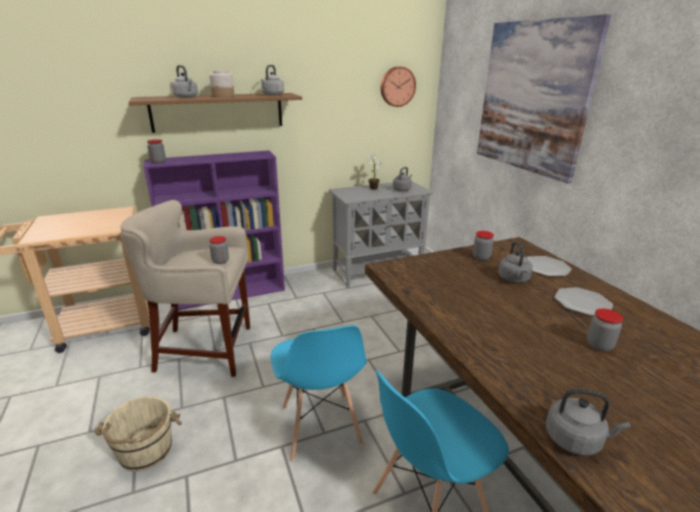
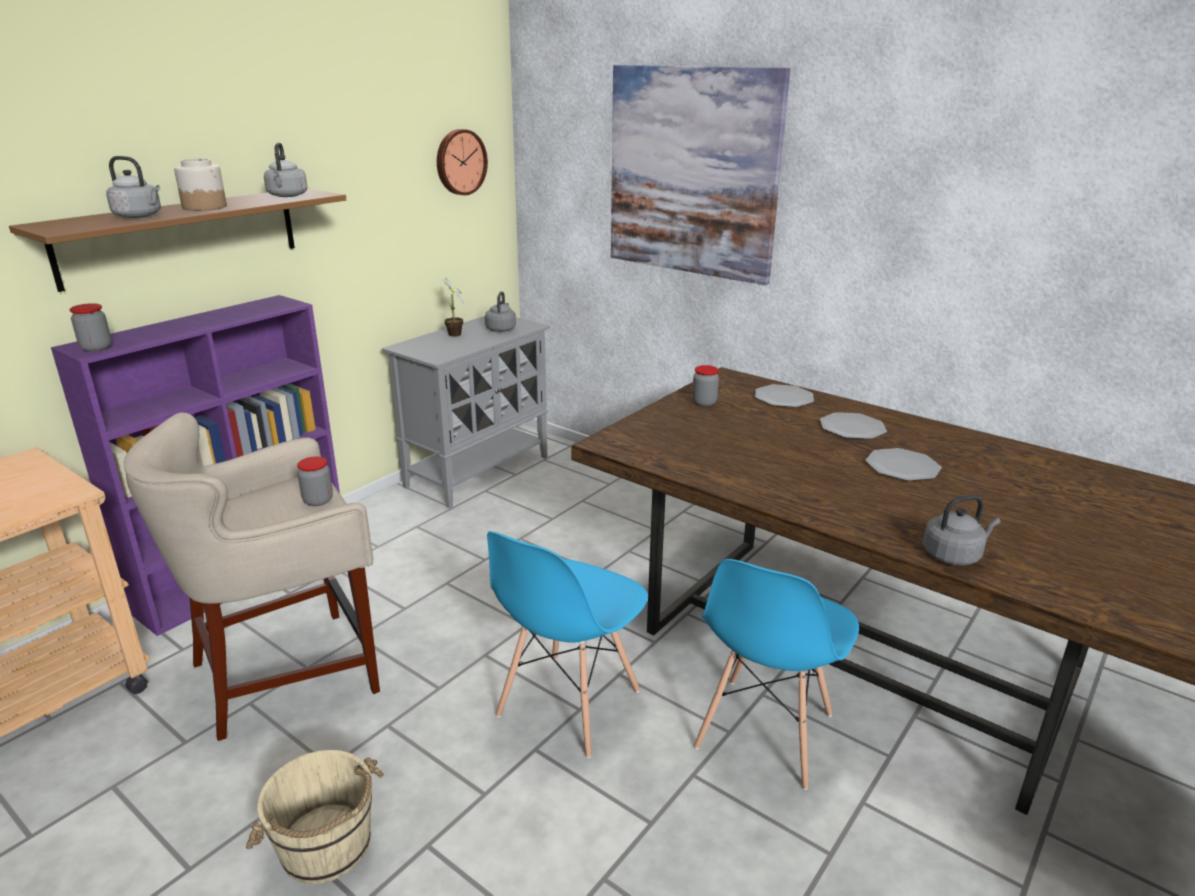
camera: 30 degrees left, 0 degrees up
(320, 426) = (568, 704): blue chair -> blue chair turned 75 degrees clockwise
(514, 279) = (764, 420): grey kettle -> none
(599, 345) = (902, 467): jar -> plate

